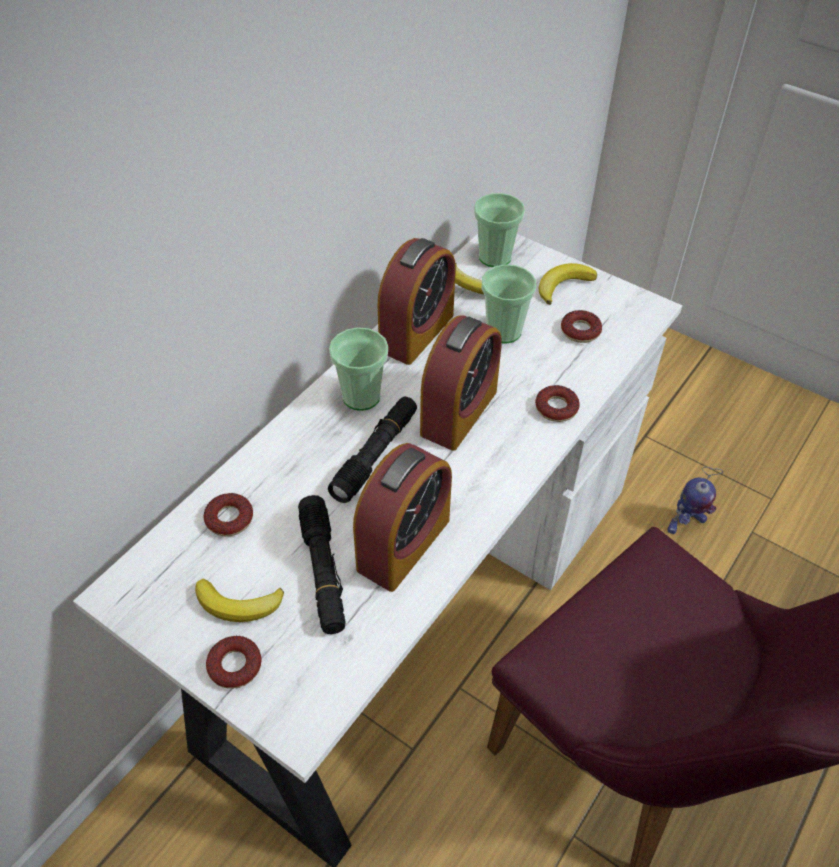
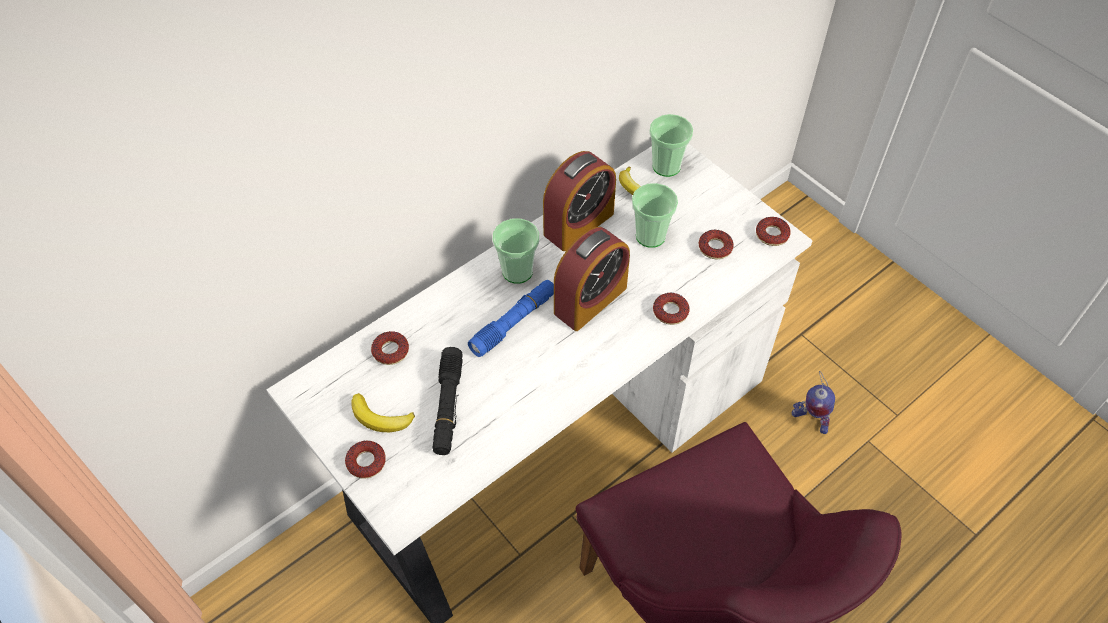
camera: 15 degrees right, 5 degrees up
(375, 455) = (514, 322): black flashlight -> blue flashlight
(403, 544) = (513, 398): alarm clock -> none
(563, 285) = (715, 203): banana -> none
(637, 307) = (772, 234): none -> donut
(685, 523) = (810, 420): toy robot -> toy robot turned 45 degrees clockwise

